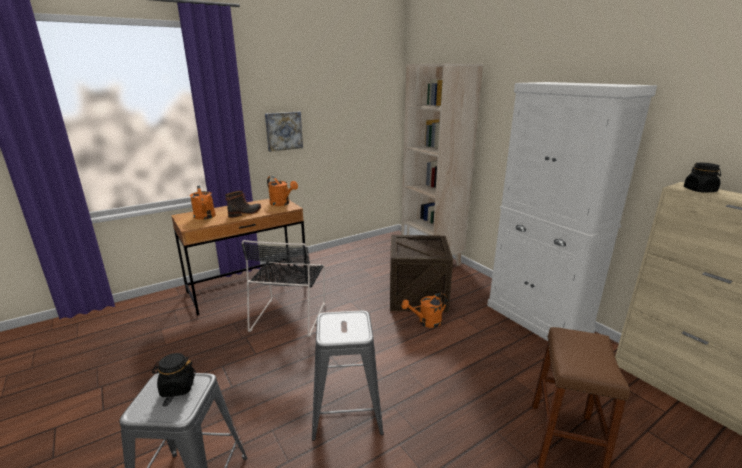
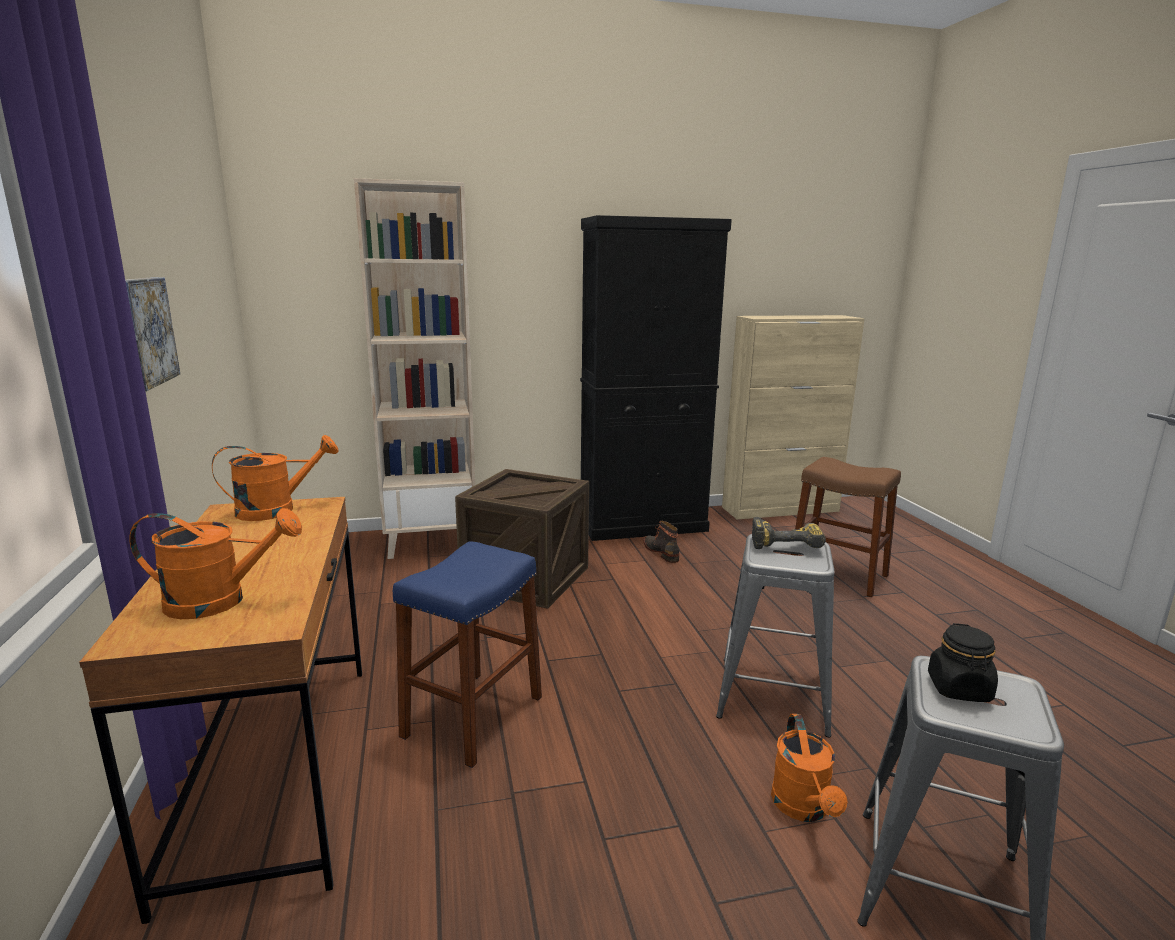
camera: 70 degrees left, 5 degrees down
(245, 213) = (277, 549): boot -> boot (662, 552)
(289, 315) = (473, 716): black chair -> blue stool
(357, 324) = (785, 542): none -> power drill
(426, 322) = (601, 588): orange watering can -> orange watering can (804, 809)
(537, 319) = (642, 525): white cabinet -> black cabinet
(699, 190) = (768, 317): black jar -> none

